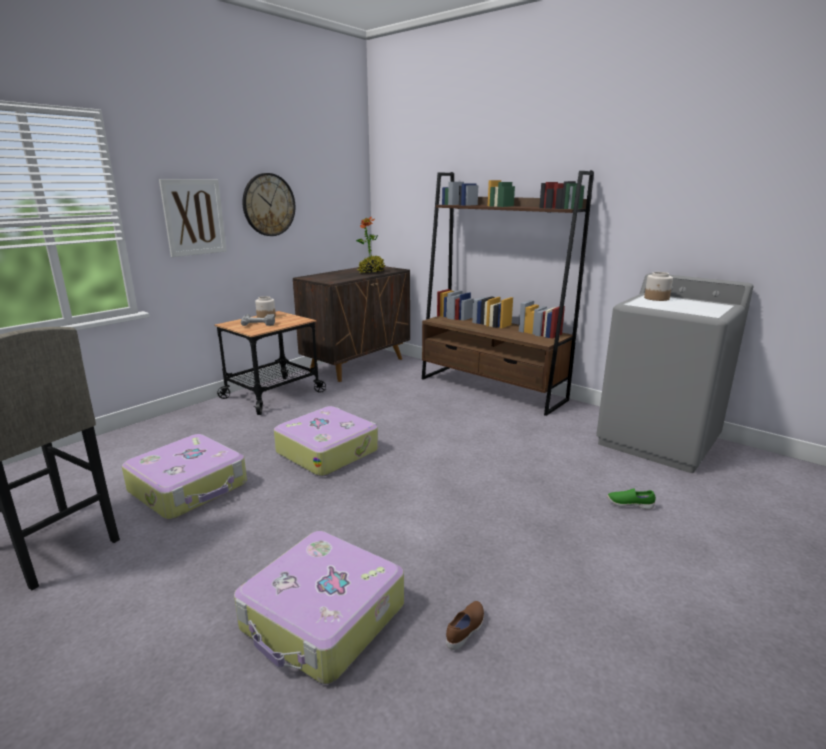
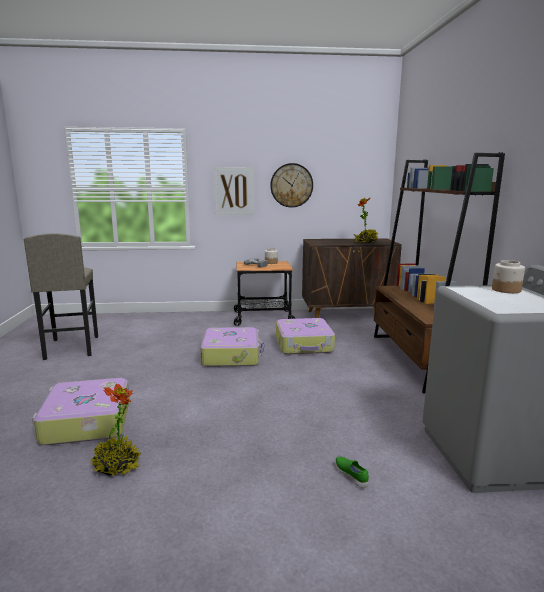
camera: 45 degrees right, 5 degrees down
(189, 488) = (147, 347): suitcase -> suitcase (304, 345)
(465, 631) = (117, 466): brown shoe -> potted plant

